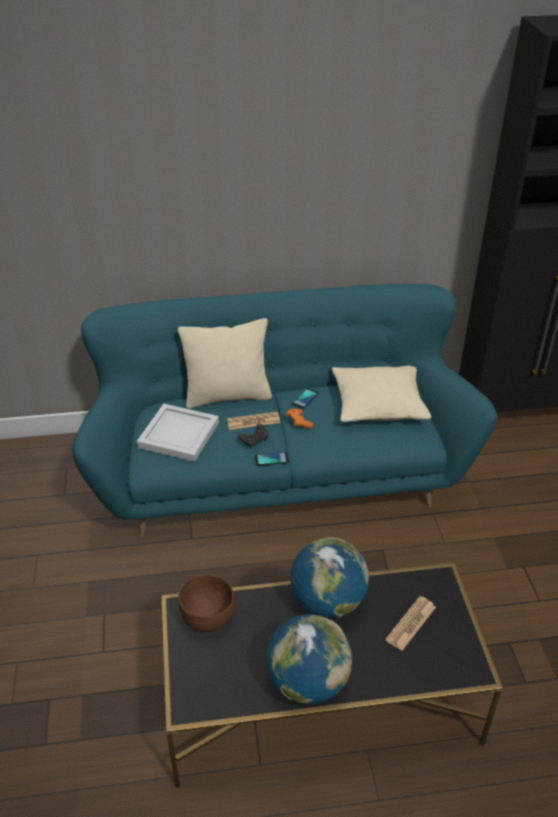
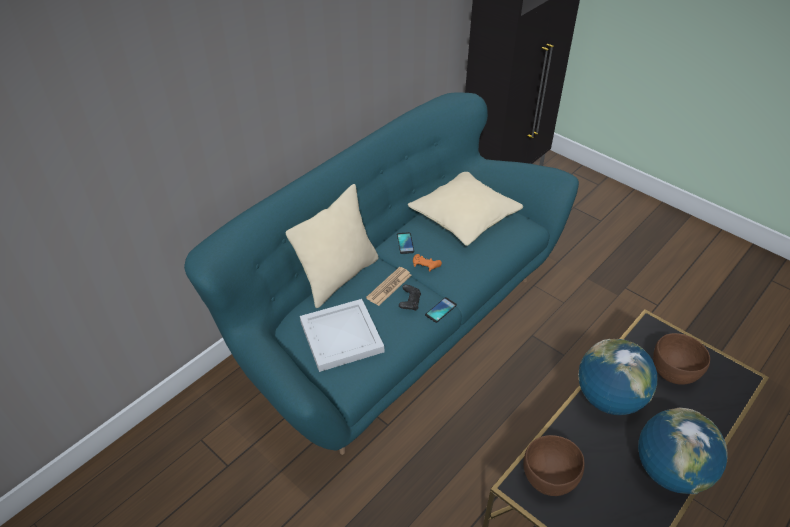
camera: 40 degrees left, 5 degrees up
(411, 623) = (673, 373): newspaper -> brown bowl

